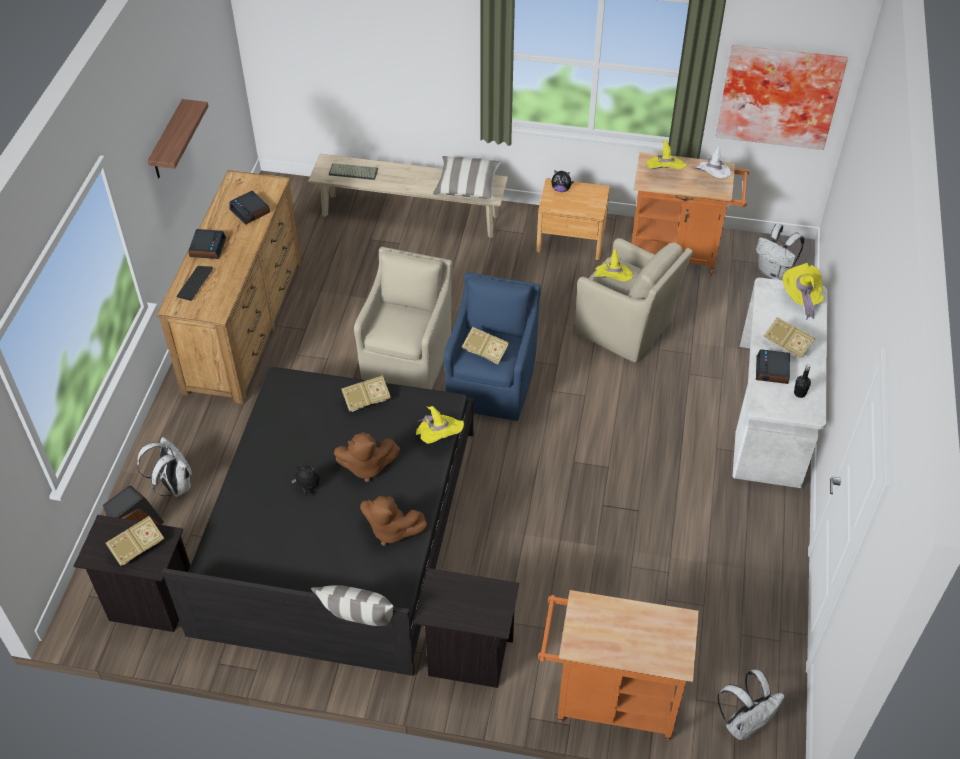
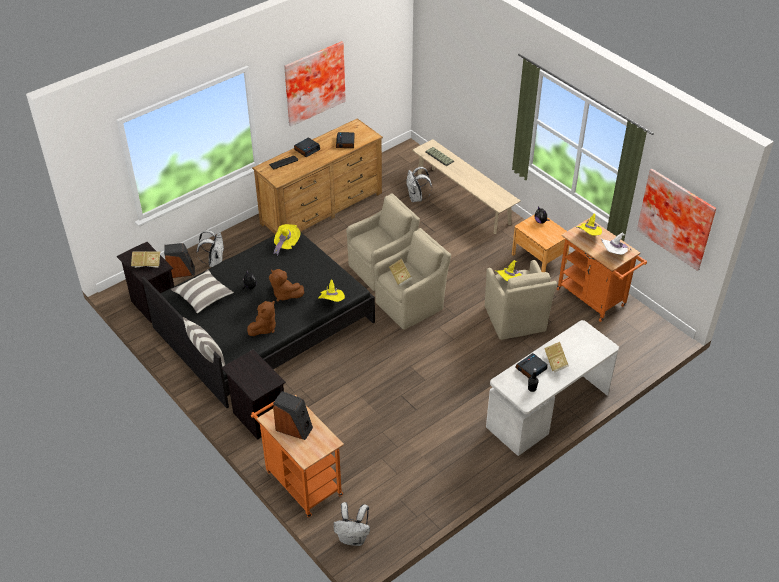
camera: 40 degrees right, 5 degrees down
(168, 141) = (313, 82): shelf -> picture
(366, 400) = (318, 265): book -> none
(391, 530) = (264, 328): brown plush toy -> brown plush toy turned 120 degrees counterclockwise
(467, 186) = (492, 194): pillow -> pillow (203, 297)
(492, 384) = (411, 305): blue armchair -> beige armchair
(620, 635) = (294, 428): none -> speaker
(774, 272) = (642, 341): white backpack -> white backpack (416, 198)
(801, 298) = (595, 345): yellow hat -> yellow hat (286, 244)

